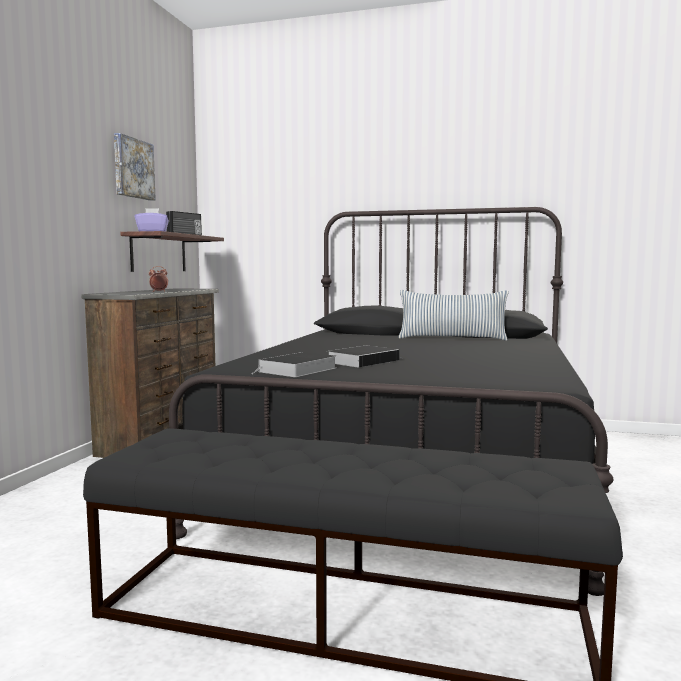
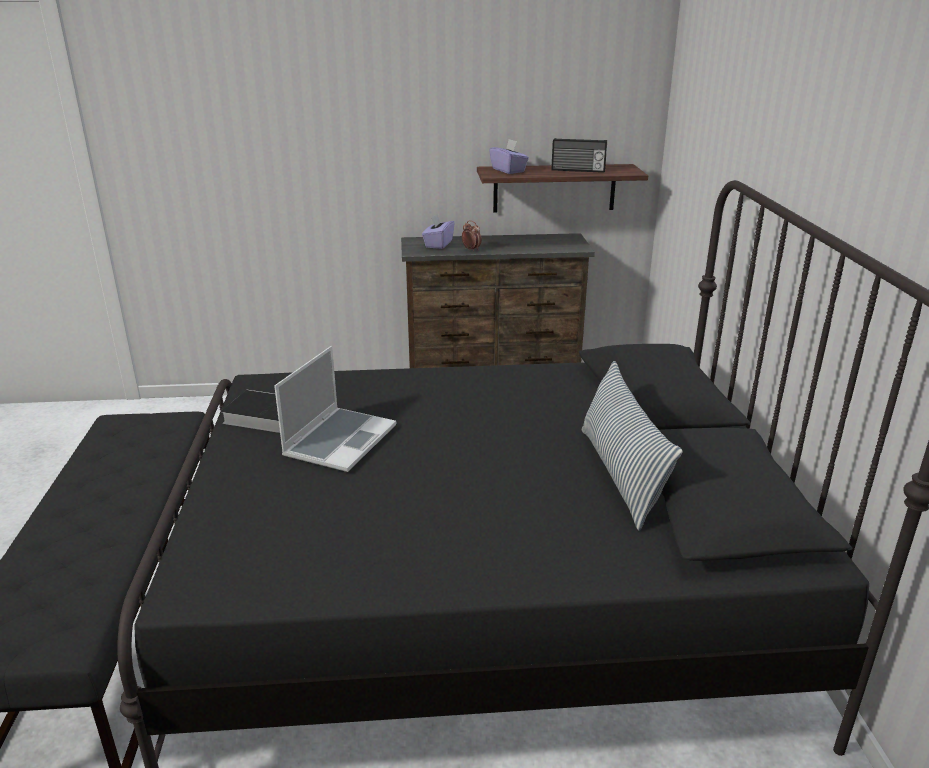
camera: 70 degrees right, 20 degrees up
(126, 292) = (438, 244): none -> purple tissue box
(132, 168) = (508, 85): picture -> none
(364, 361) = (340, 440): book -> laptop

